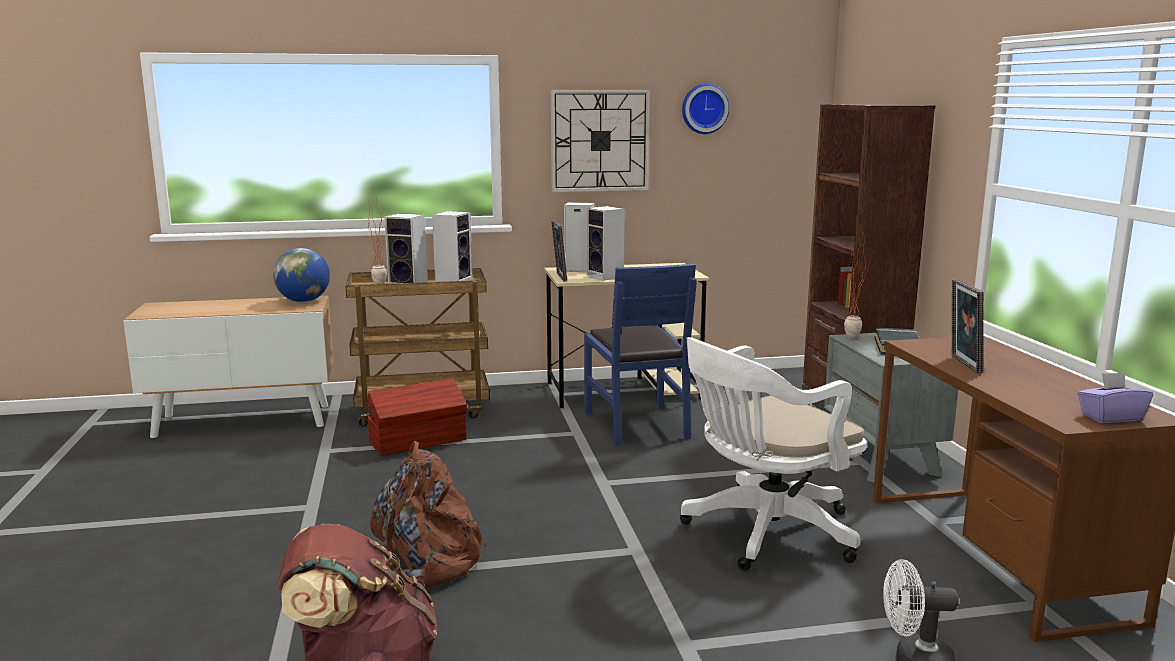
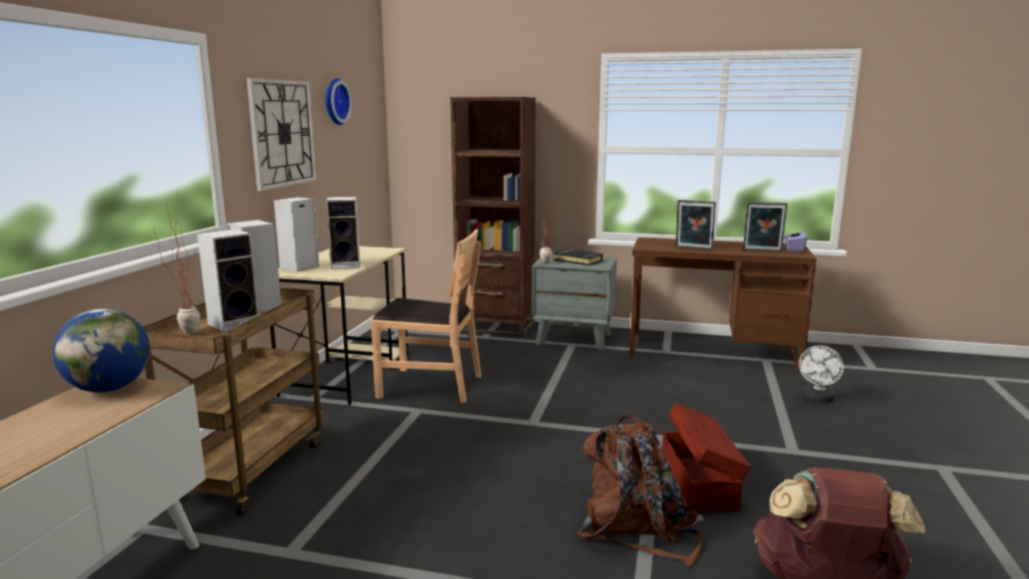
camera: 65 degrees left, 0 degrees up
(419, 441) = (340, 486): brown storage box -> brown storage box (699, 483)
(559, 277) = (319, 276): picture frame -> picture frame (762, 251)
(637, 424) = (430, 386): blue chair -> brown chair
(763, 533) = (655, 394): white office chair -> none

